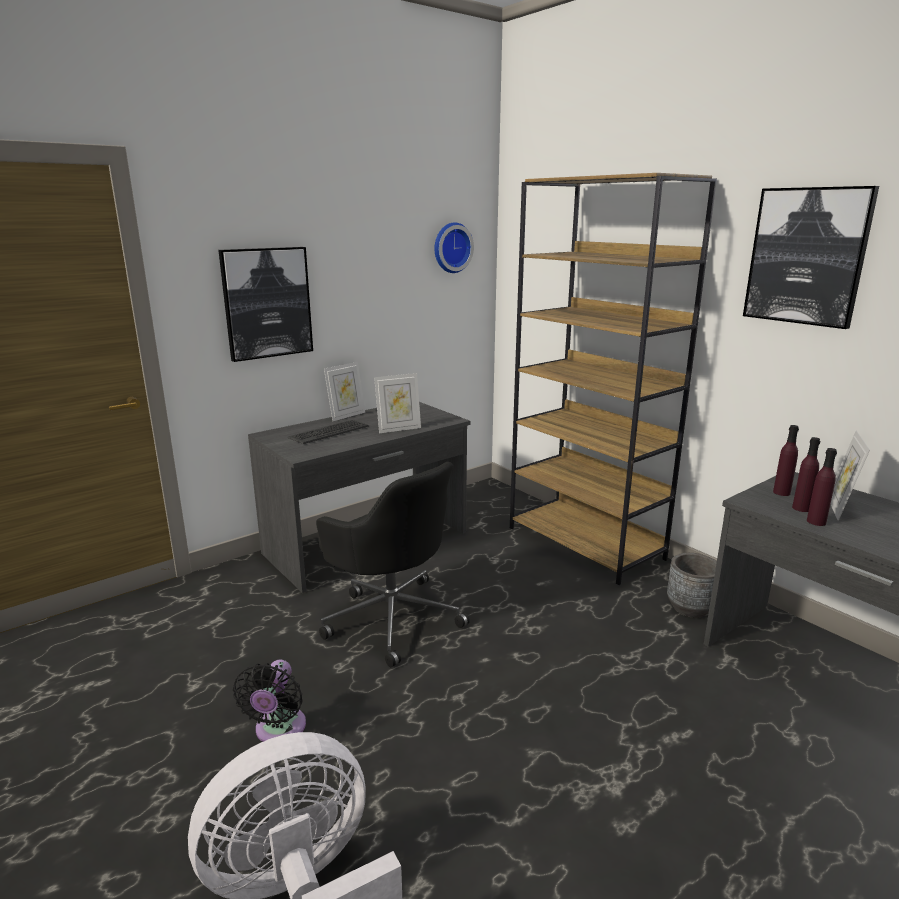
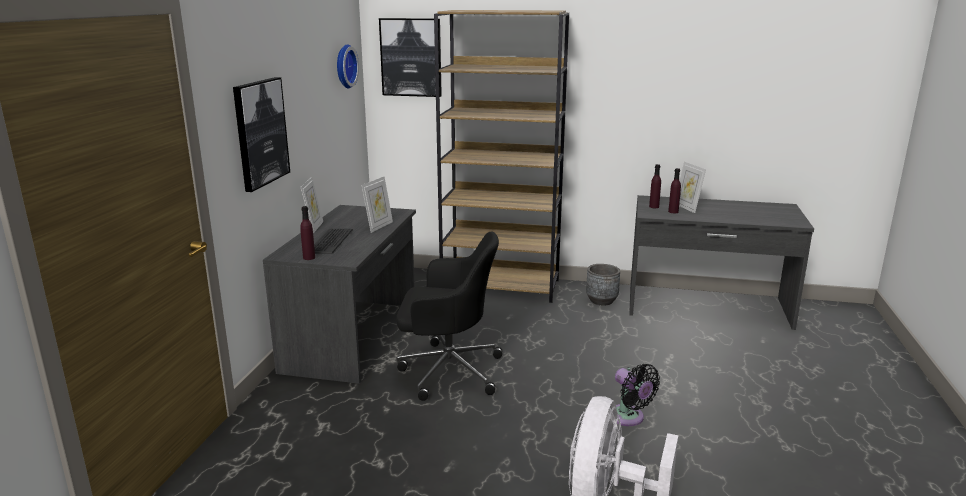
camera: 40 degrees left, 0 degrees up
(278, 730) = (478, 454): black fan -> black fan (628, 418)
(807, 256) = (633, 62): picture -> picture (411, 57)
(816, 522) = (688, 216): purple bottle -> purple bottle (309, 258)

